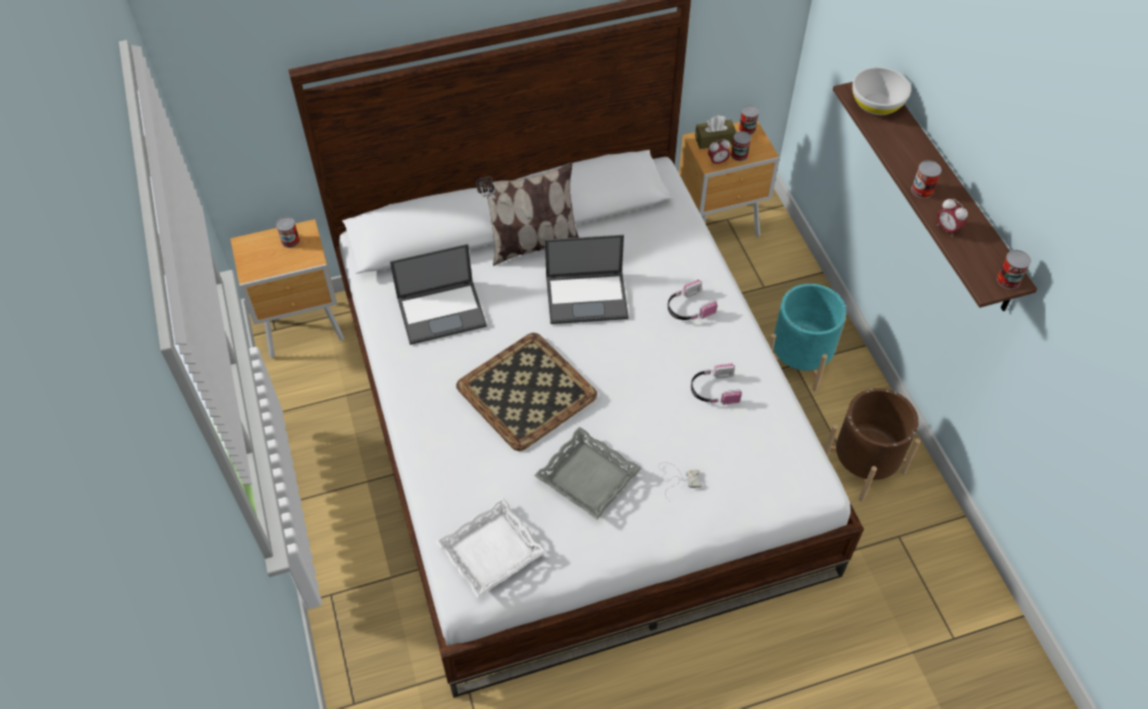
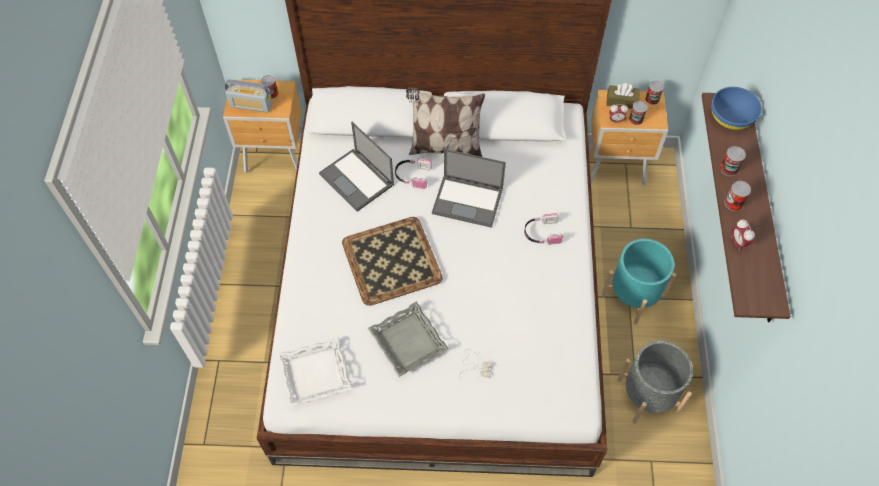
camera: 20 degrees right, 5 degrees up
(270, 261) = (251, 105): none -> radio
(442, 311) = (357, 180): laptop -> laptop turned 45 degrees clockwise
(713, 390) = (532, 304): headphones -> headphones (412, 175)
(863, 465) = (648, 395): brown planter -> grey planter
(876, 104) = (731, 118): white bowl -> blue bowl
(1008, 280) = (769, 301): can -> can (729, 168)

